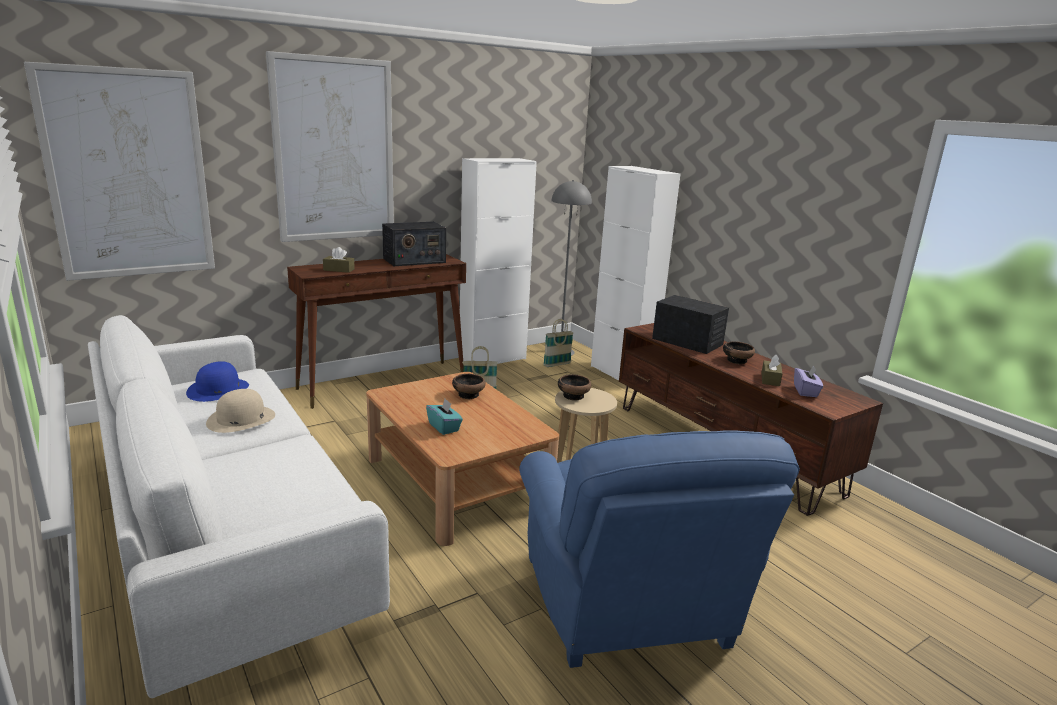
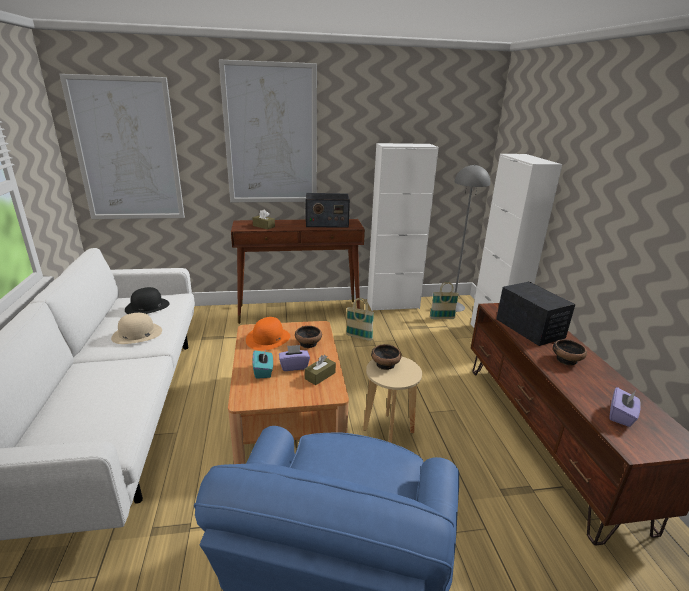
camera: 25 degrees right, 5 degrees up
(218, 389) = (147, 306): blue hat -> black hat
(416, 397) = (268, 338): none -> orange hat
(474, 417) = (294, 366): none -> purple tissue box
(770, 379) = (588, 391): brown tissue box -> brown tissue box (320, 376)

